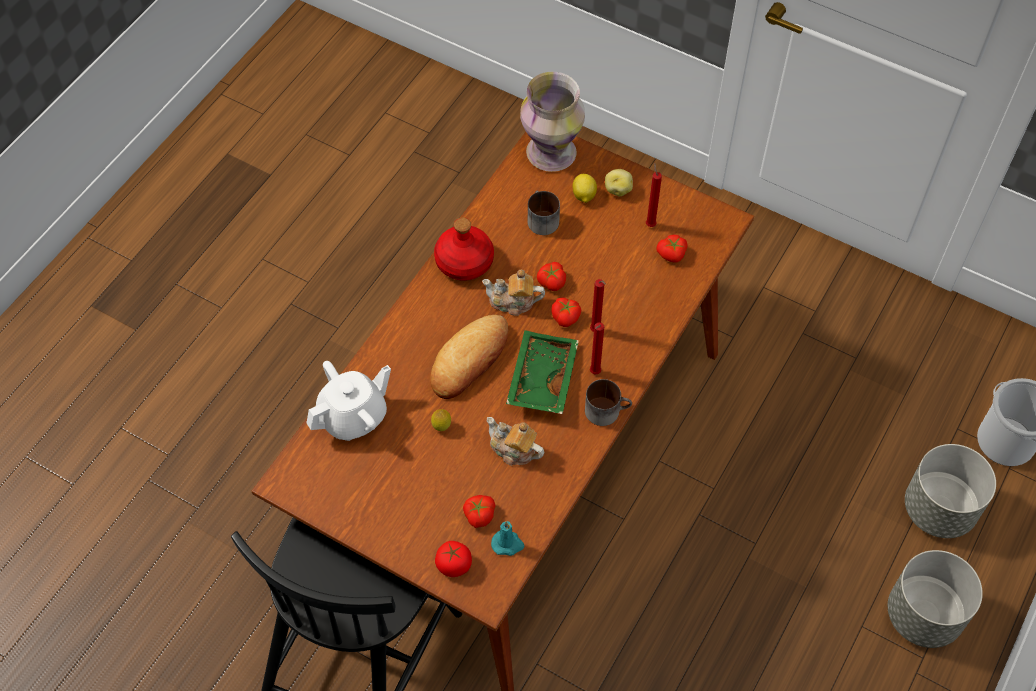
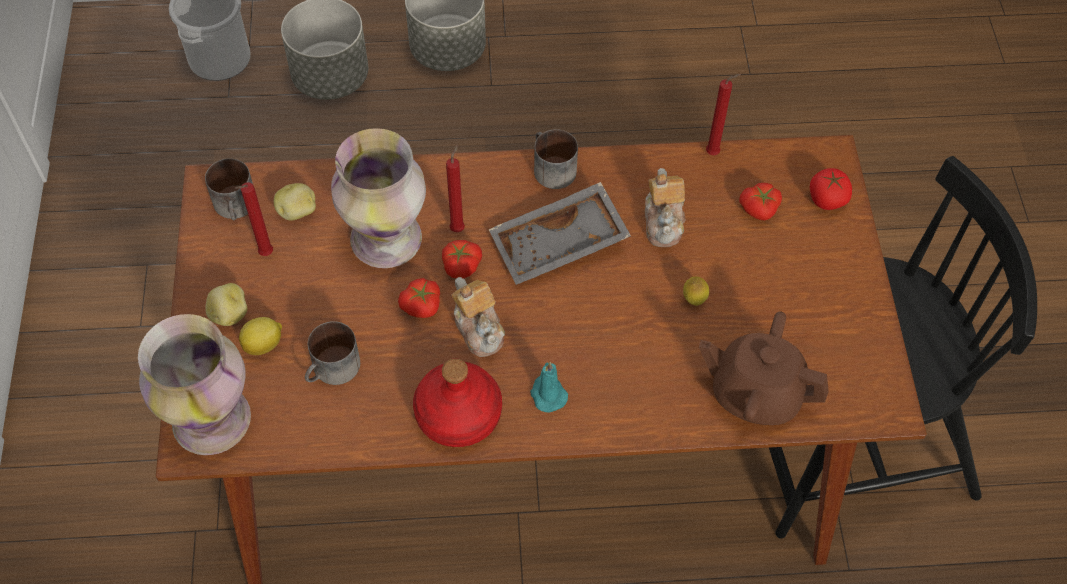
camera: 125 degrees left, 0 degrees up
(353, 417) = (755, 393): white teapot -> brown teapot
(470, 360) = (590, 324): bread -> none
(508, 544) = (766, 169): turquoise candle -> turquoise candle (547, 394)
(540, 378) = (559, 245): green tray -> grey tray
(594, 373) = (514, 202): red candle -> red candle (714, 153)
(614, 289) = (387, 241): none -> vase
(672, 255) = (298, 212): tomato -> potato
(699, 226) = (237, 206): none -> mug

